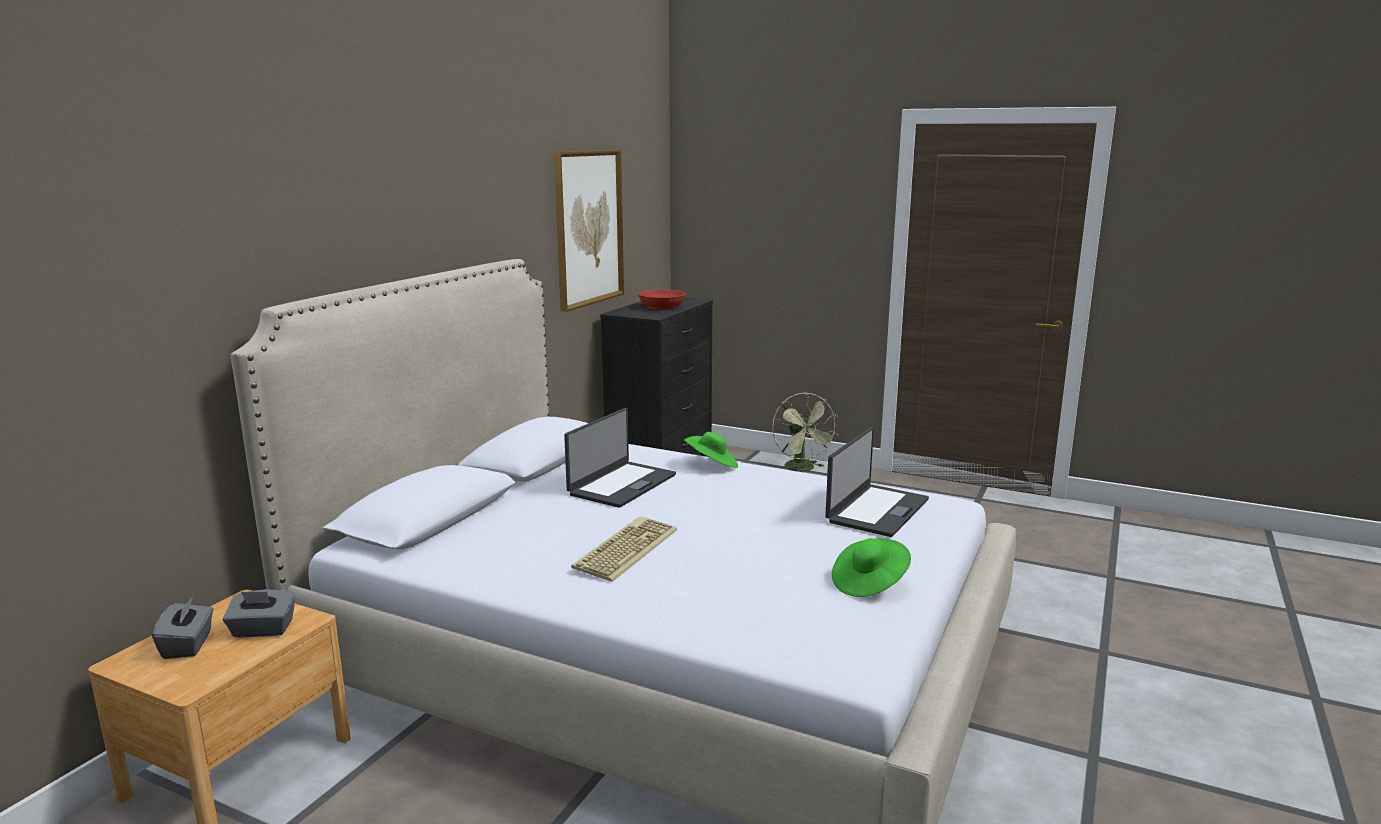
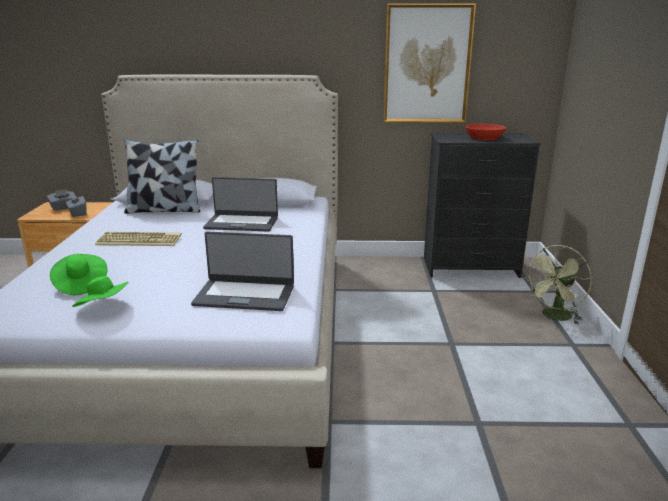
camera: 65 degrees right, 5 degrees up
(484, 524) = (164, 210): none -> pillow
(712, 465) = (299, 237): green hat -> green hat (80, 285)

